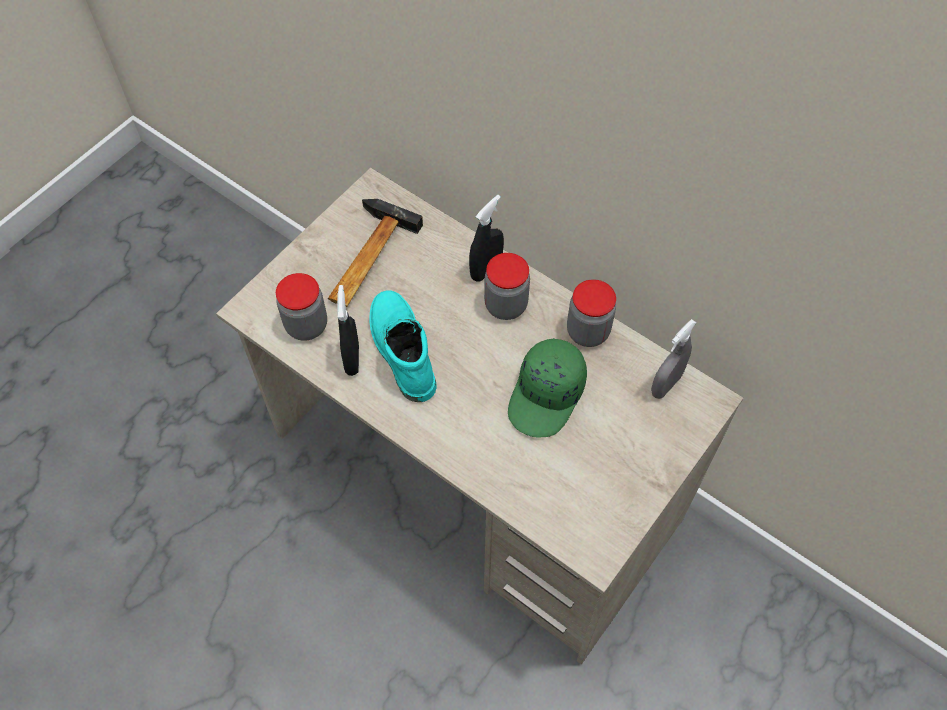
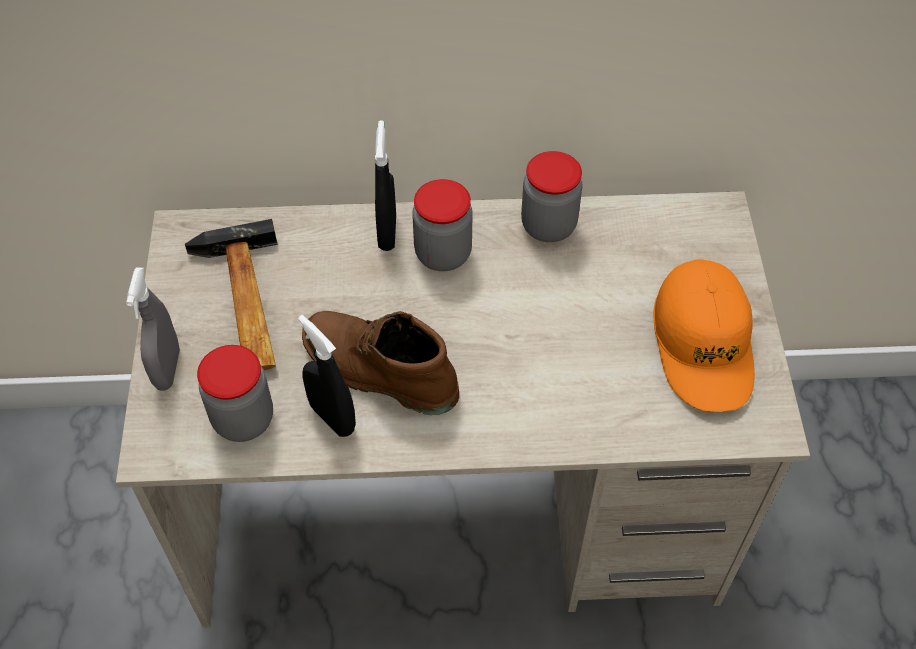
camera: 40 degrees left, 5 degrees down
(400, 350) = (377, 372): turquoise boot -> brown boot
(547, 396) = (572, 312): green cap -> none
(608, 476) = (703, 345): none -> orange cap
(666, 385) = (668, 225): grey spray bottle -> grey spray bottle (167, 369)

